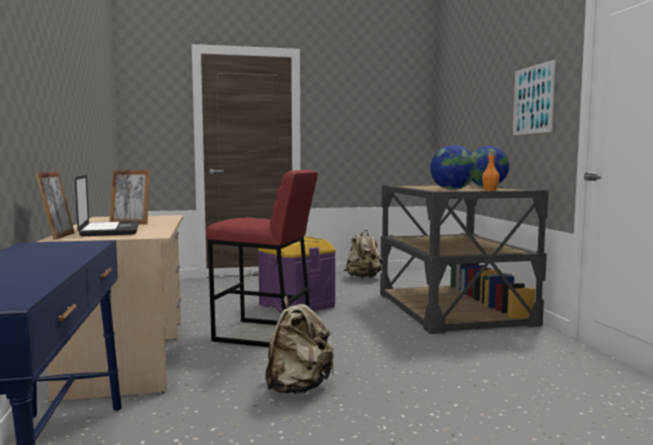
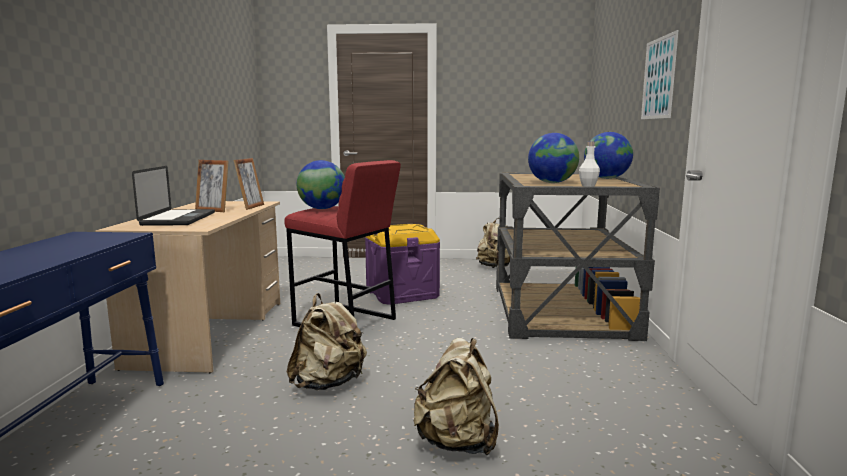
camera: 15 degrees right, 5 degrees up
(57, 236) = (122, 225): picture frame -> picture frame (251, 207)
(241, 219) = (322, 209): none -> globe
(462, 421) = (457, 442): none -> beige backpack
(490, 190) = (588, 186): orange bottle -> white bottle

